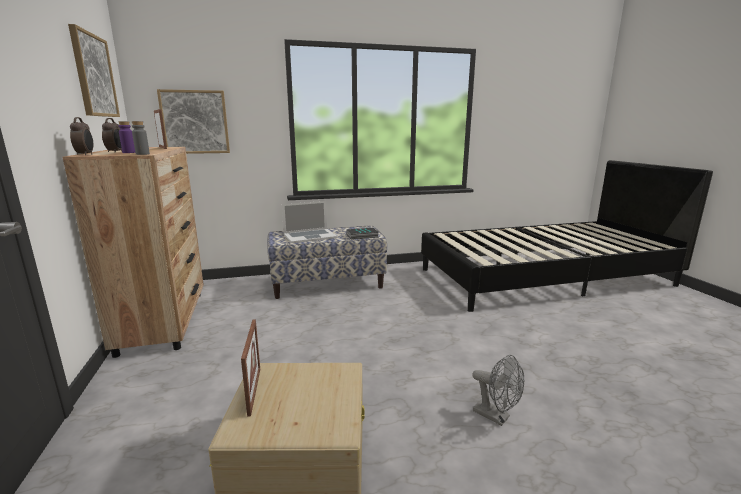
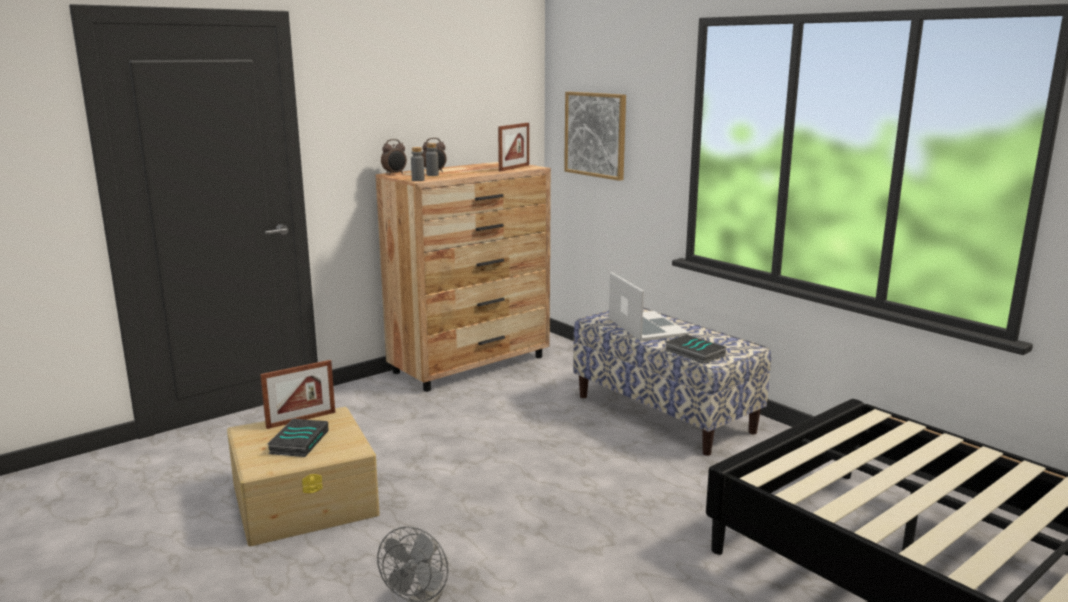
camera: 65 degrees right, 0 degrees up
(94, 75) = (473, 86): picture -> none
(129, 152) = (432, 175): purple bottle -> grey bottle
(303, 398) = (298, 442): none -> book
(310, 236) = (646, 327): laptop -> laptop turned 150 degrees counterclockwise

